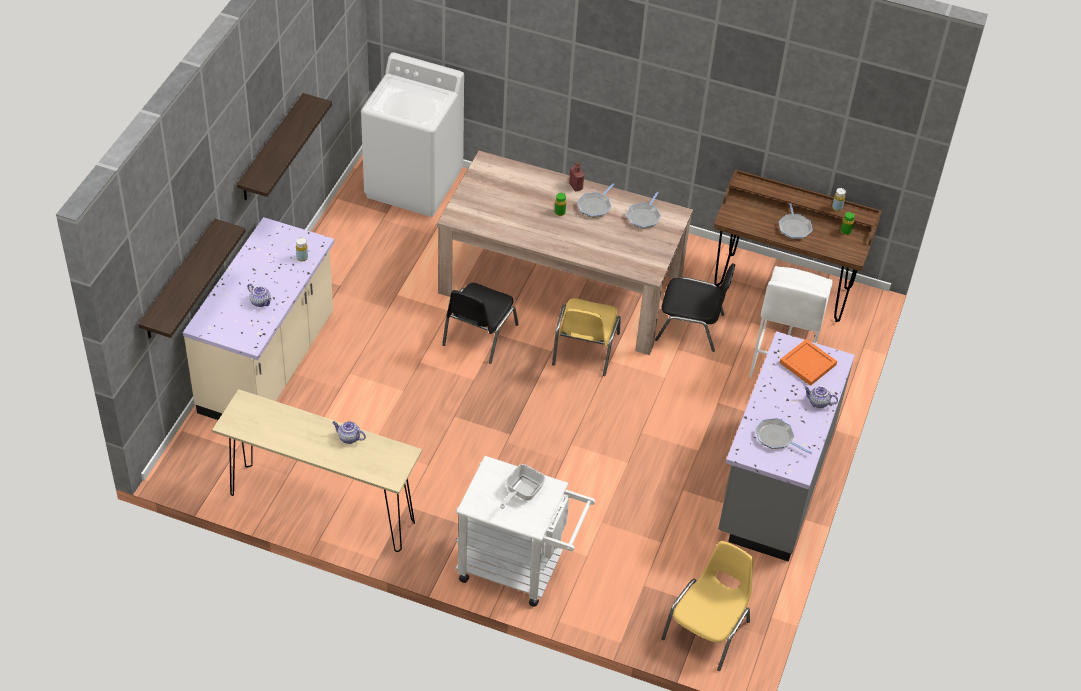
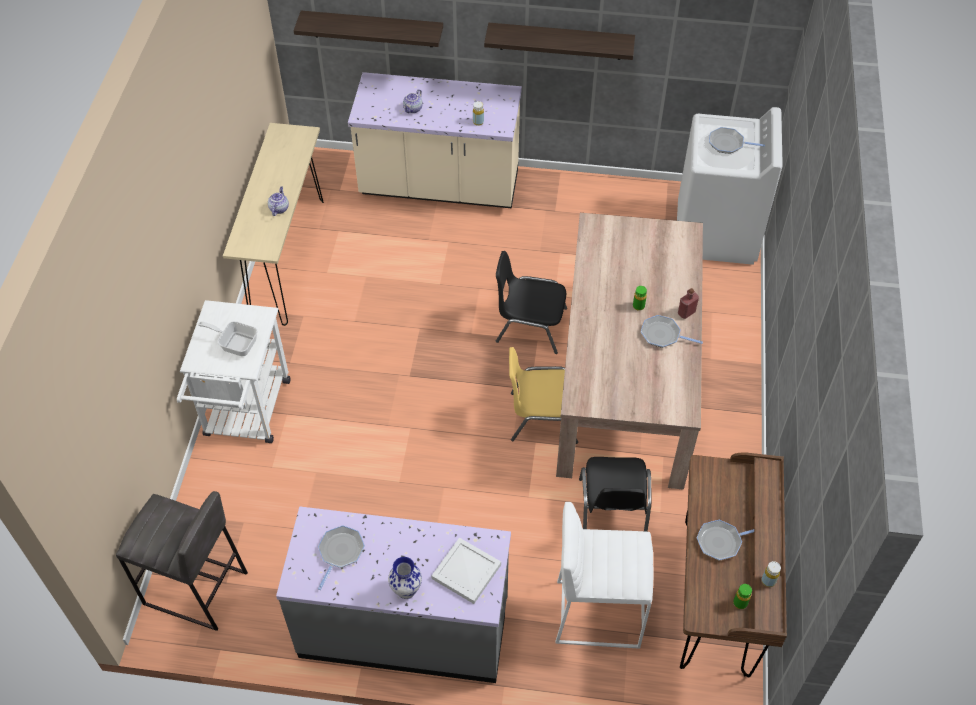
camera: 80 degrees right, 5 degrees up
(644, 217) = (666, 382): frying pan -> frying pan (728, 144)
(708, 630) = (196, 589): yellow chair -> grey stool
(806, 364) = (466, 570): orange tray -> white tray
(818, 403) = (406, 590): teapot -> vase

